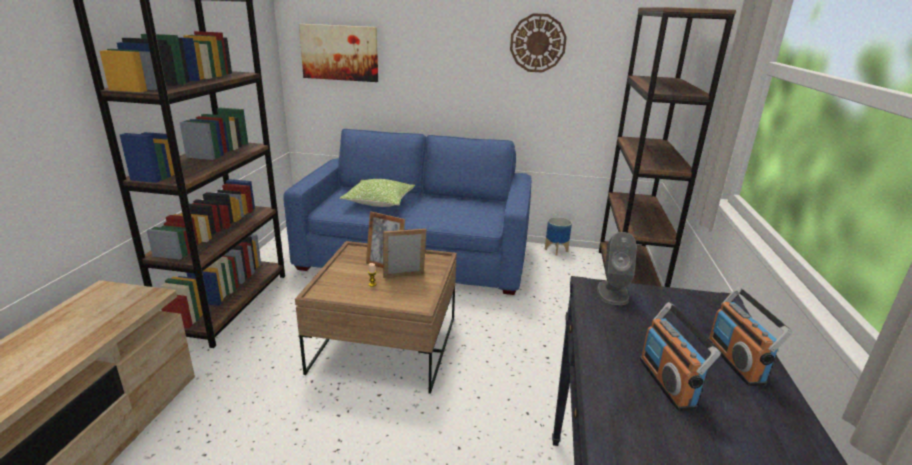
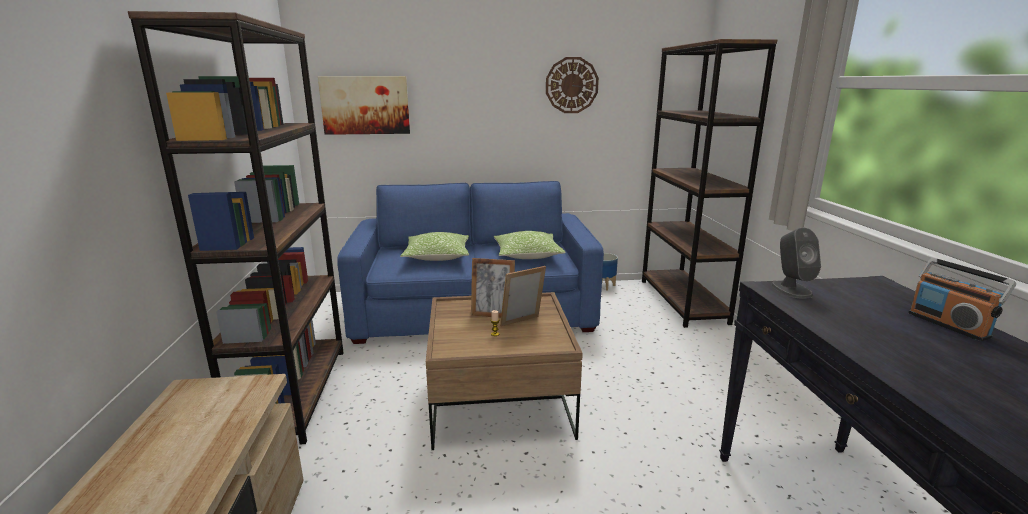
camera: 15 degrees left, 5 degrees down
(461, 211) = (527, 255): none -> pillow
(667, 382) = (923, 350): radio -> none

